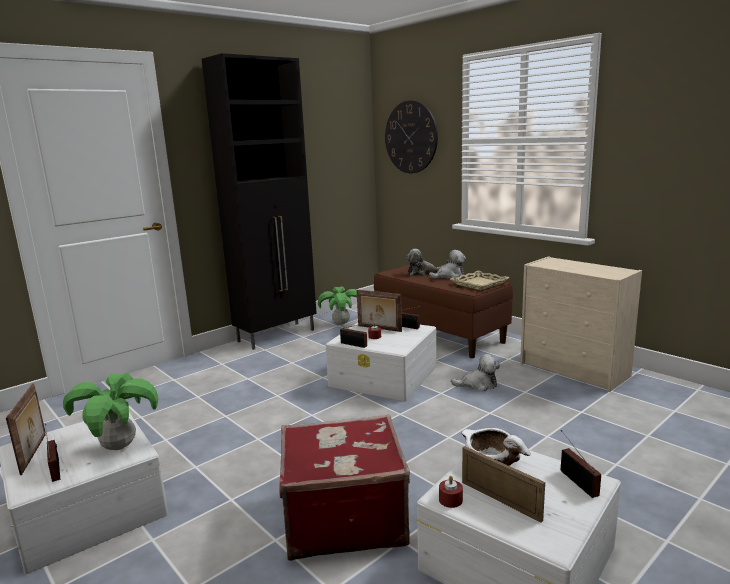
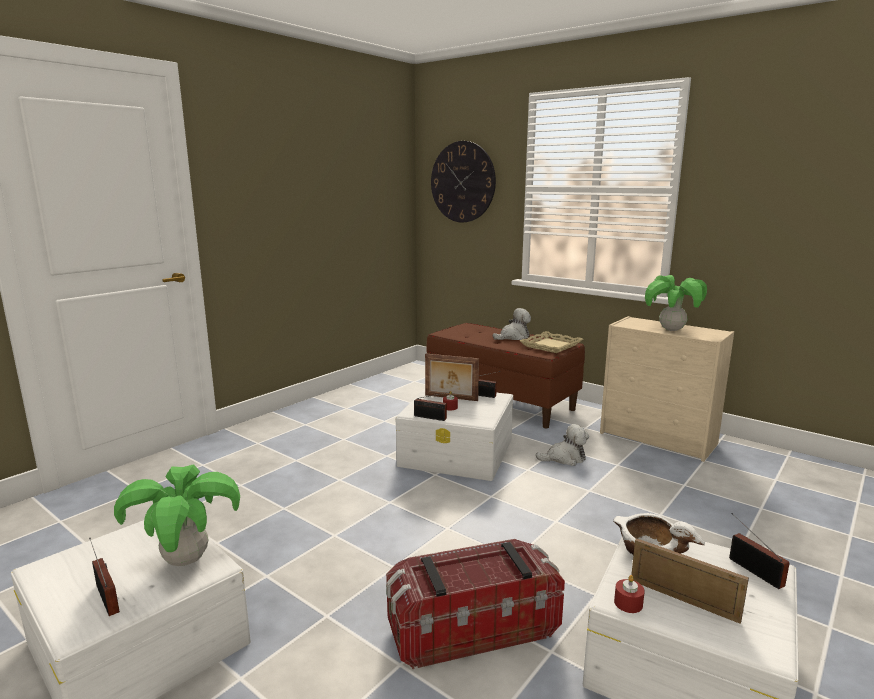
camera: 10 degrees left, 0 degrees up
(35, 453) = (69, 577): picture frame -> none
(277, 335) = (315, 407): black cabinet -> none
(341, 323) = (385, 391): potted plant -> potted plant (671, 329)
(343, 517) = (471, 627): red suitcase -> storage box
(422, 273) = (481, 334): plush toy -> none

